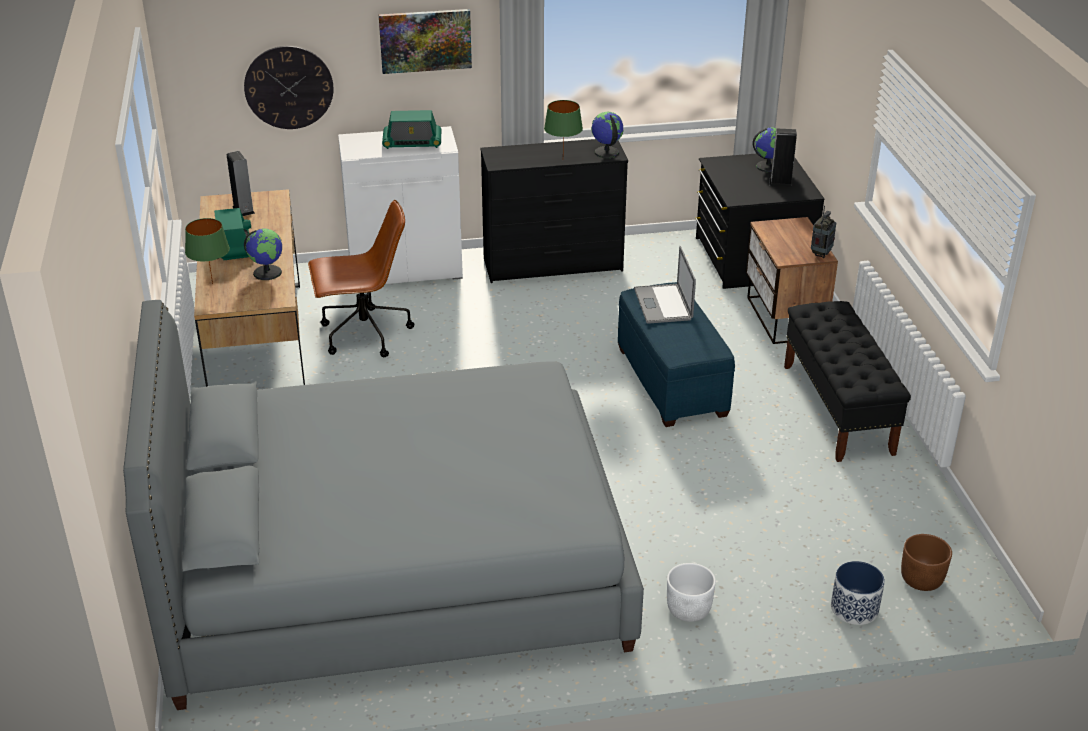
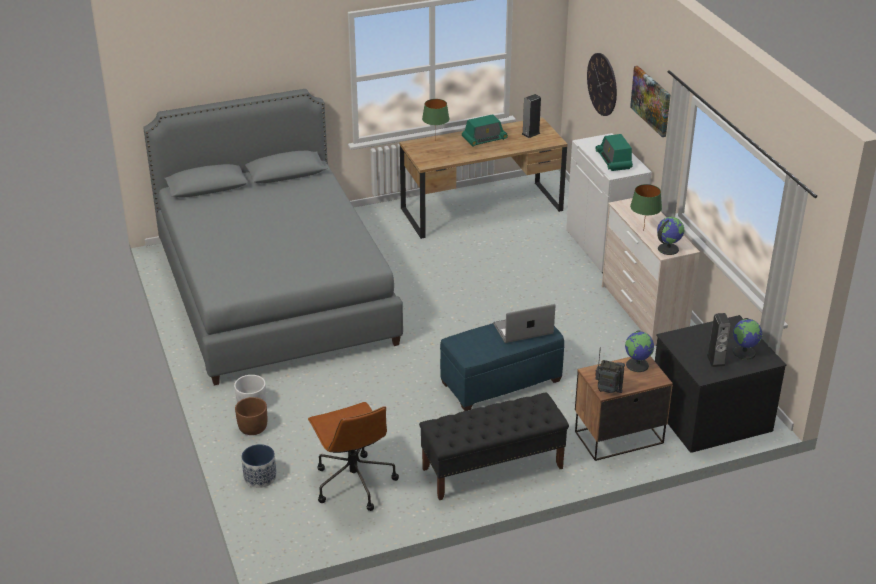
camera: 80 degrees right, 0 degrees up
(267, 272) = (455, 155): globe -> globe (637, 365)
(363, 335) = (510, 245): brown office chair -> brown office chair (353, 482)
(553, 265) = (642, 312): black dresser -> beige dresser
(921, 579) = (294, 510): brown planter -> brown planter (253, 428)

